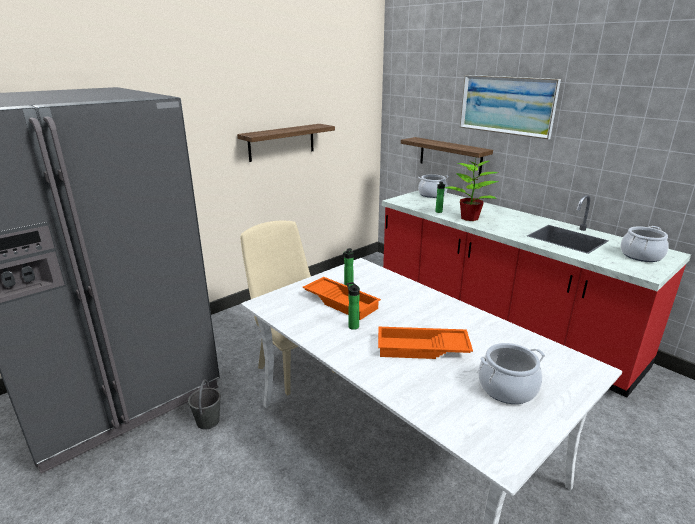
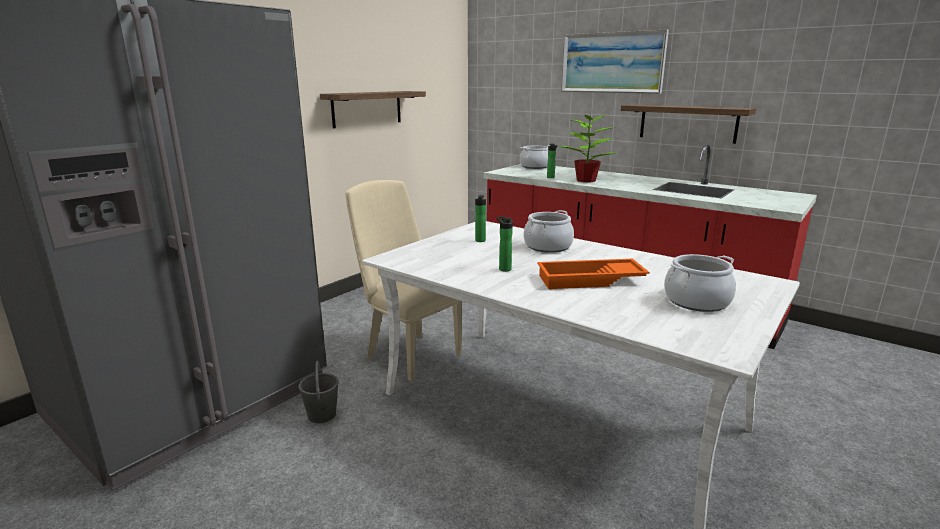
camera: 10 degrees left, 5 degrees down
(342, 301) = (480, 252): orange tray -> none
(450, 156) = (551, 124): shelf -> shelf (687, 123)
(641, 255) = (772, 197): cooking pot -> cooking pot (548, 246)

